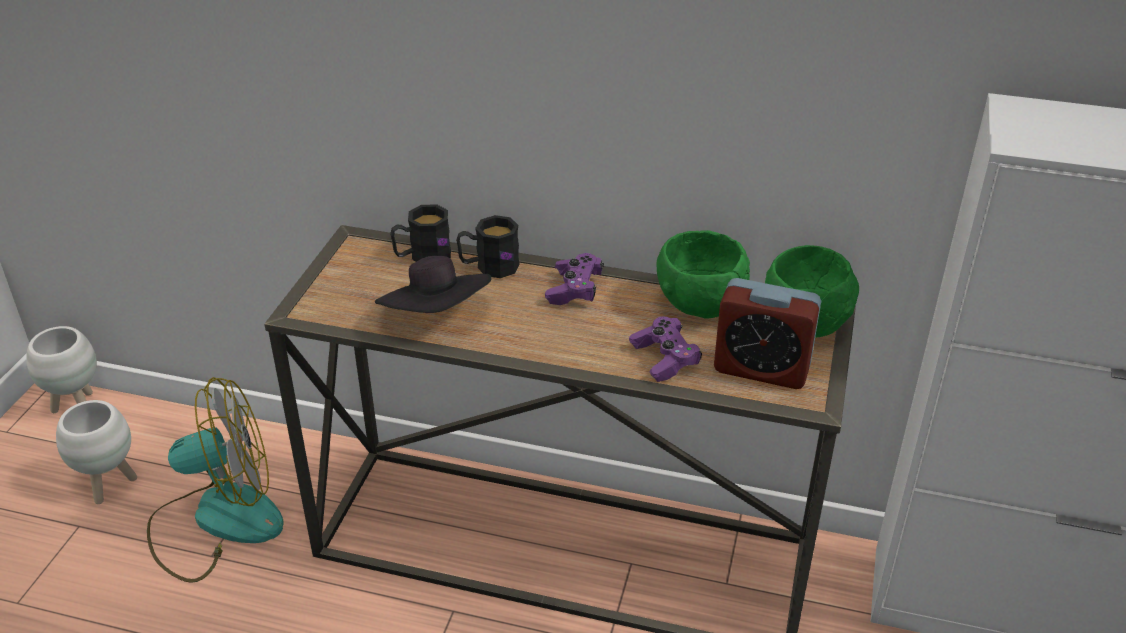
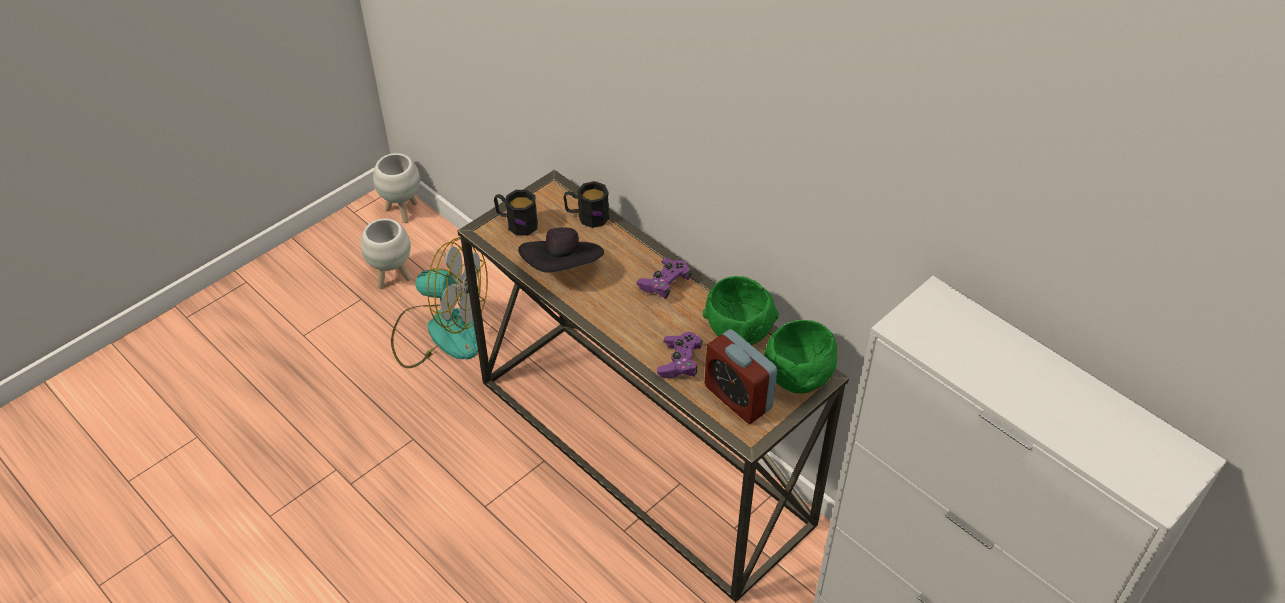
camera: 30 degrees right, 10 degrees up
(489, 266) = (623, 242): black mug -> black mug (516, 223)

